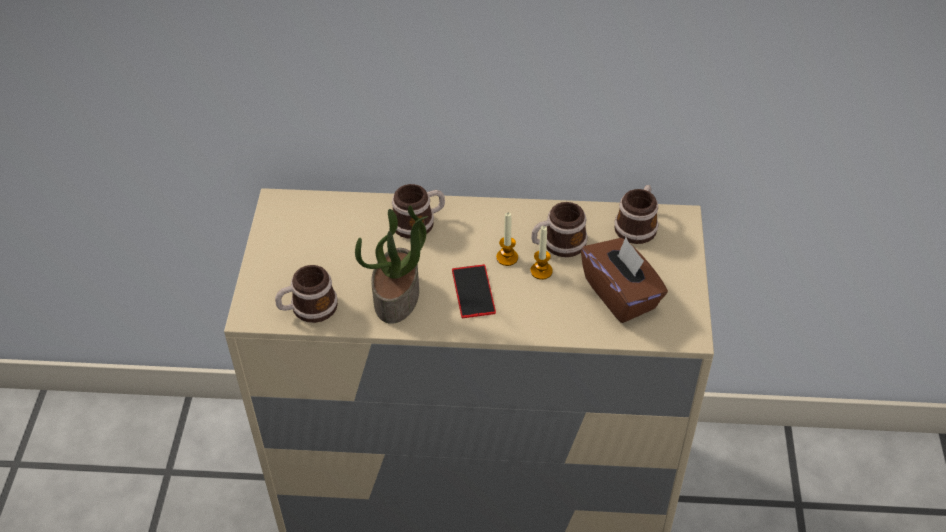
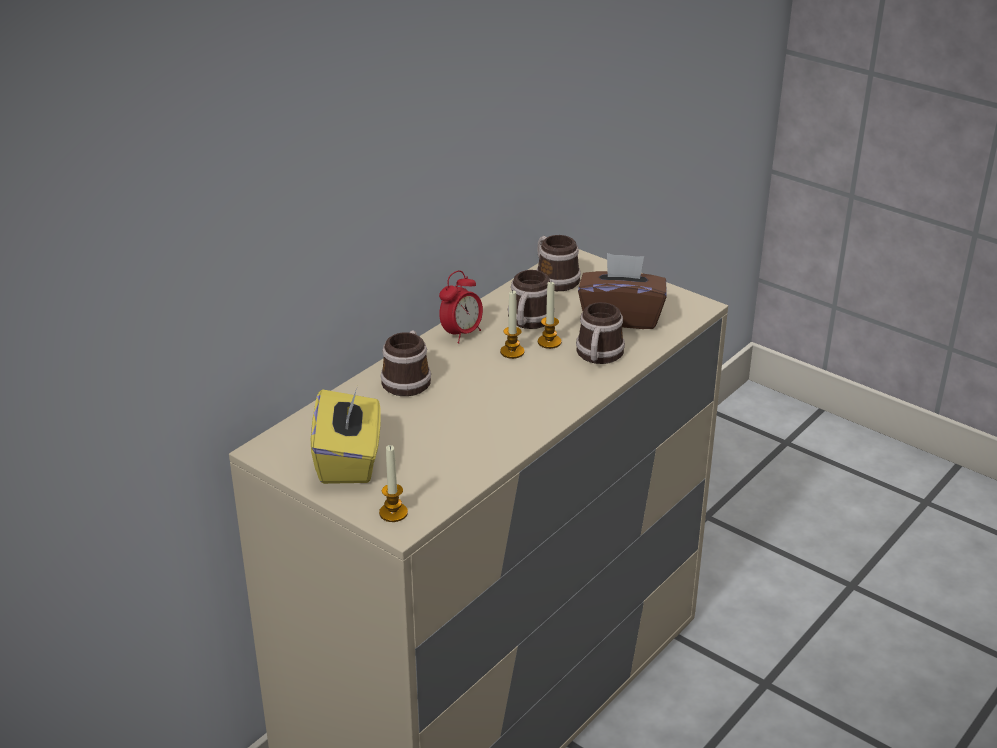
camera: 55 degrees left, 15 degrees down
(259, 303) = (393, 513): none -> candle
(299, 248) = (349, 460): none -> yellow tissue box
(308, 308) = (438, 485): mug -> mug (598, 356)
(397, 297) = (488, 427): potted plant -> none
(473, 291) = (531, 384): phone -> none
(504, 217) = (461, 334): none -> alarm clock

